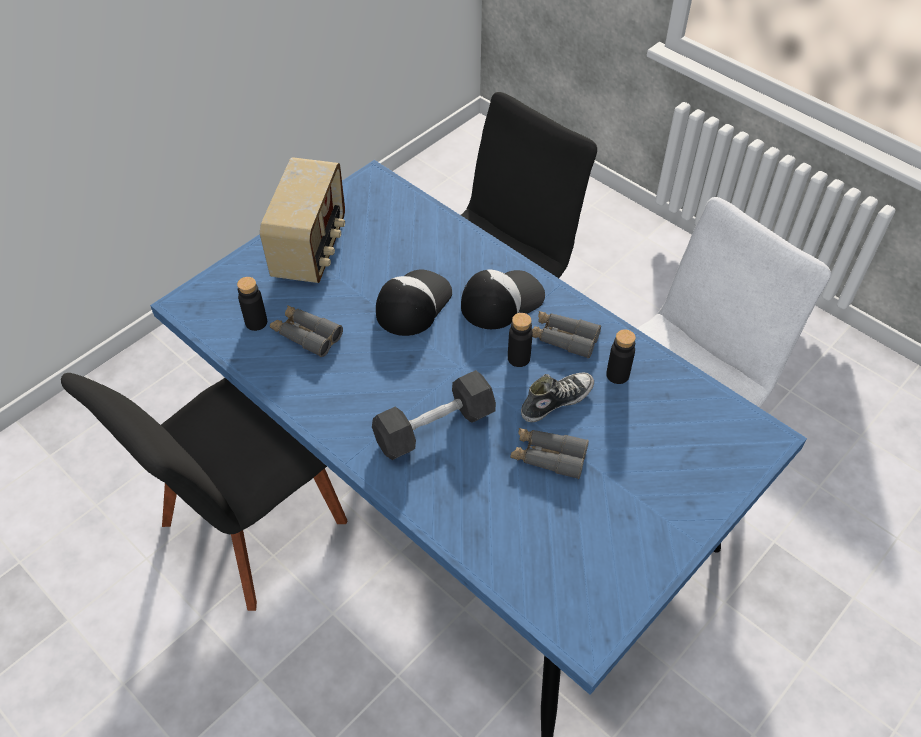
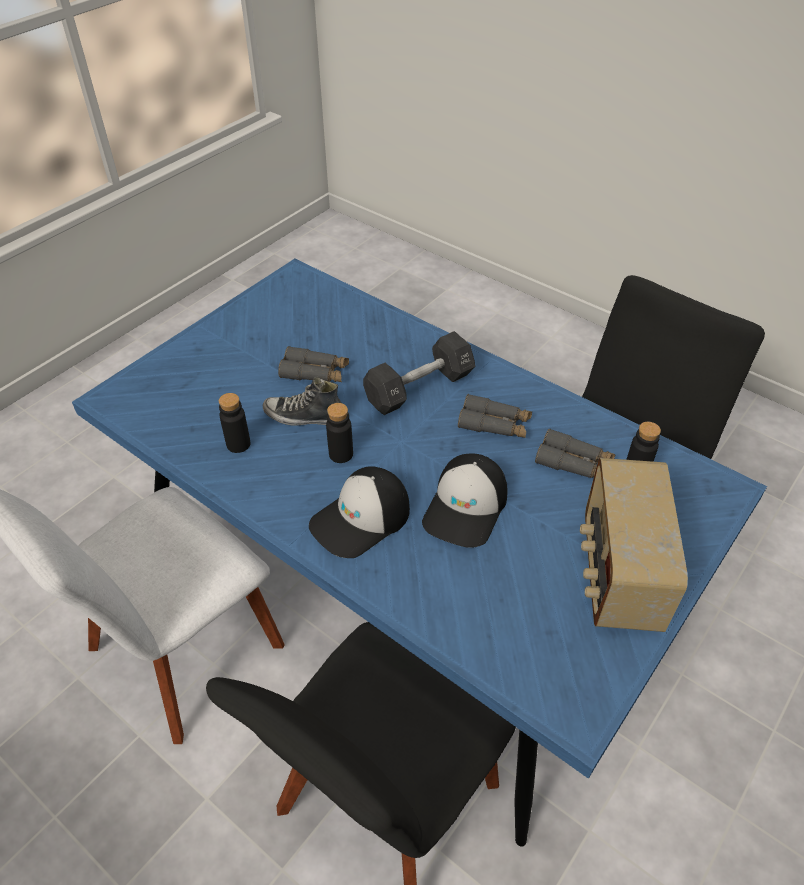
camera: 175 degrees right, 5 degrees down
(556, 401) = (304, 416): shoe -> shoe turned 45 degrees clockwise
(563, 338) = (291, 478): grey binoculars -> grey binoculars (494, 424)

